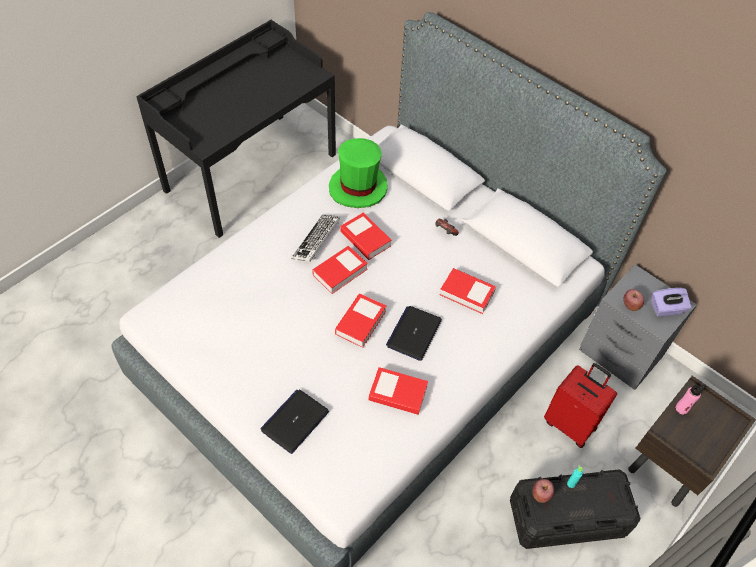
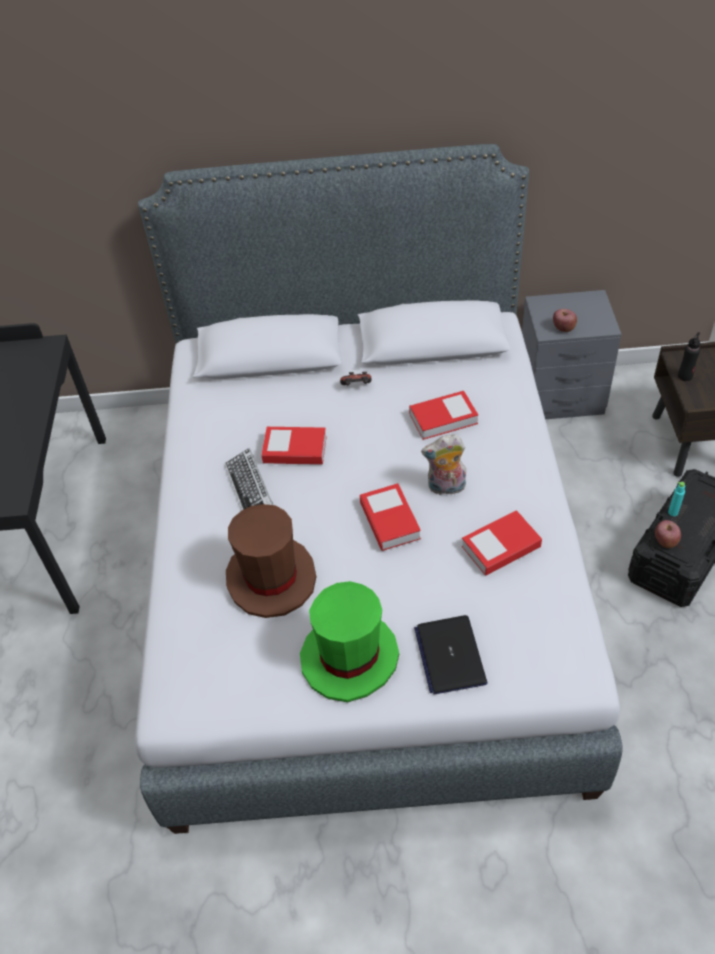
camera: 40 degrees left, 5 degrees down
(266, 296) = (271, 578): none -> brown hat
(340, 272) = (311, 497): book -> none
(358, 188) = (226, 414): green hat -> green hat (350, 657)
(414, 333) = (446, 488): laptop -> plush toy
(570, 424) = (595, 482): red suitcase -> none
(666, 309) = (590, 310): purple tissue box -> none
(682, 408) = (685, 376): pink bottle -> black bottle

